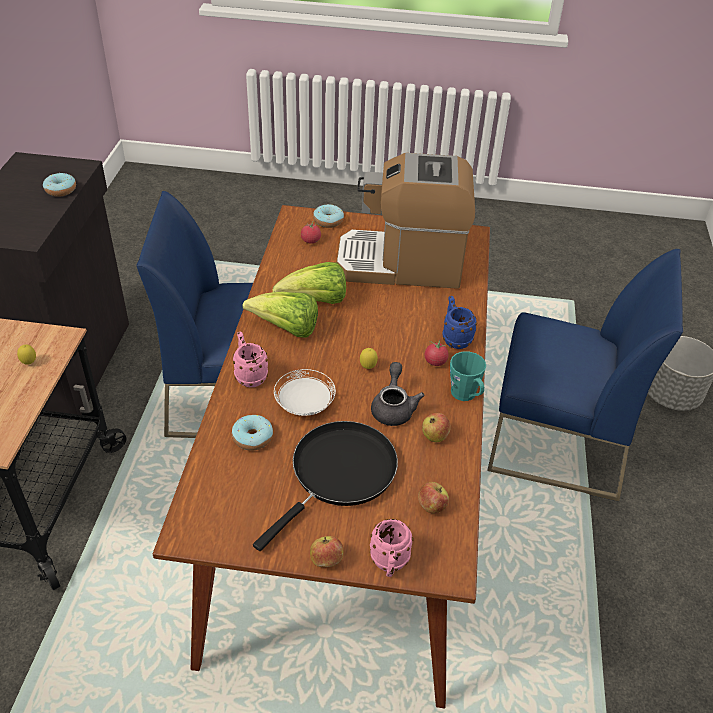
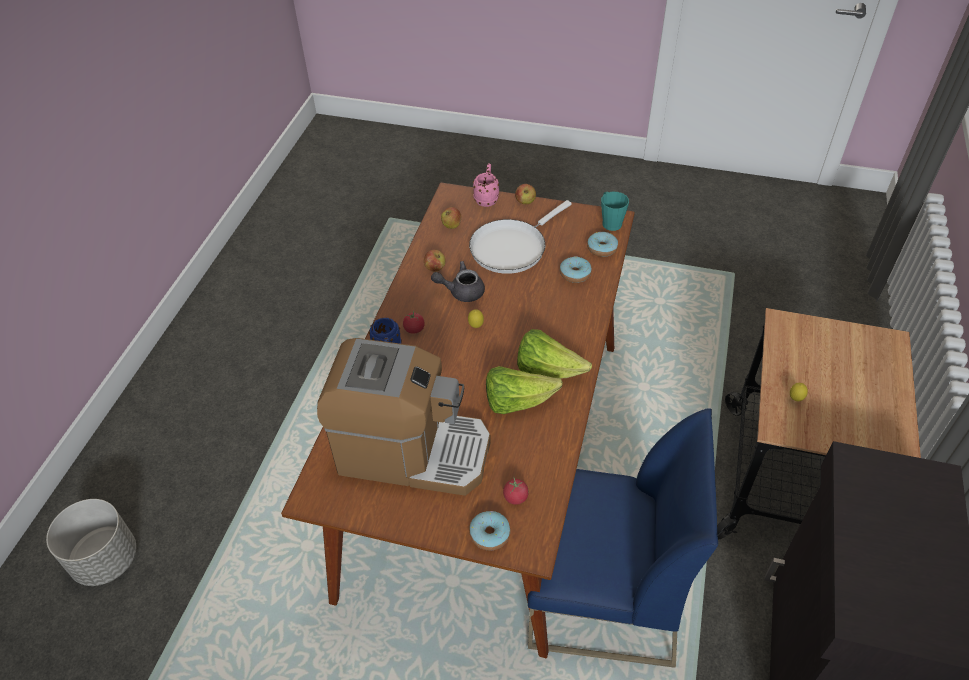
camera: 170 degrees left, 5 degrees up
(61, 190) = (861, 559): donut -> donut (602, 248)
(249, 375) = (581, 325): pink mug -> none
(304, 405) = (534, 297): white plate -> none
(339, 474) = (511, 247): black frying pan -> white frying pan
(393, 407) = (461, 291): grey teapot -> grey teapot turned 75 degrees clockwise
(466, 395) = (398, 298): turquoise mug -> turquoise mug (610, 221)
(555, 443) = (268, 508): blue chair -> none

